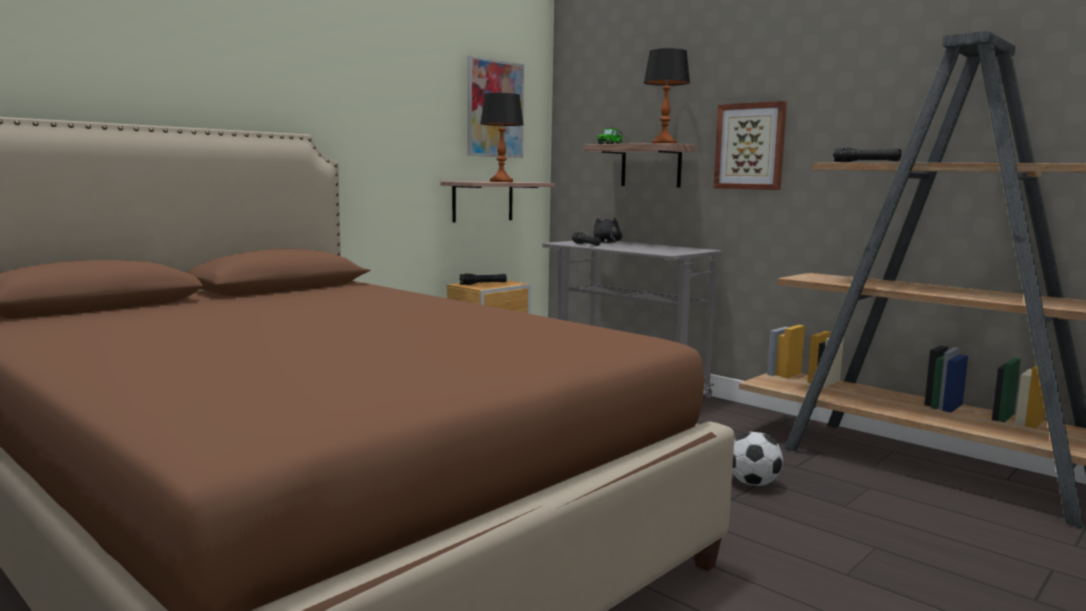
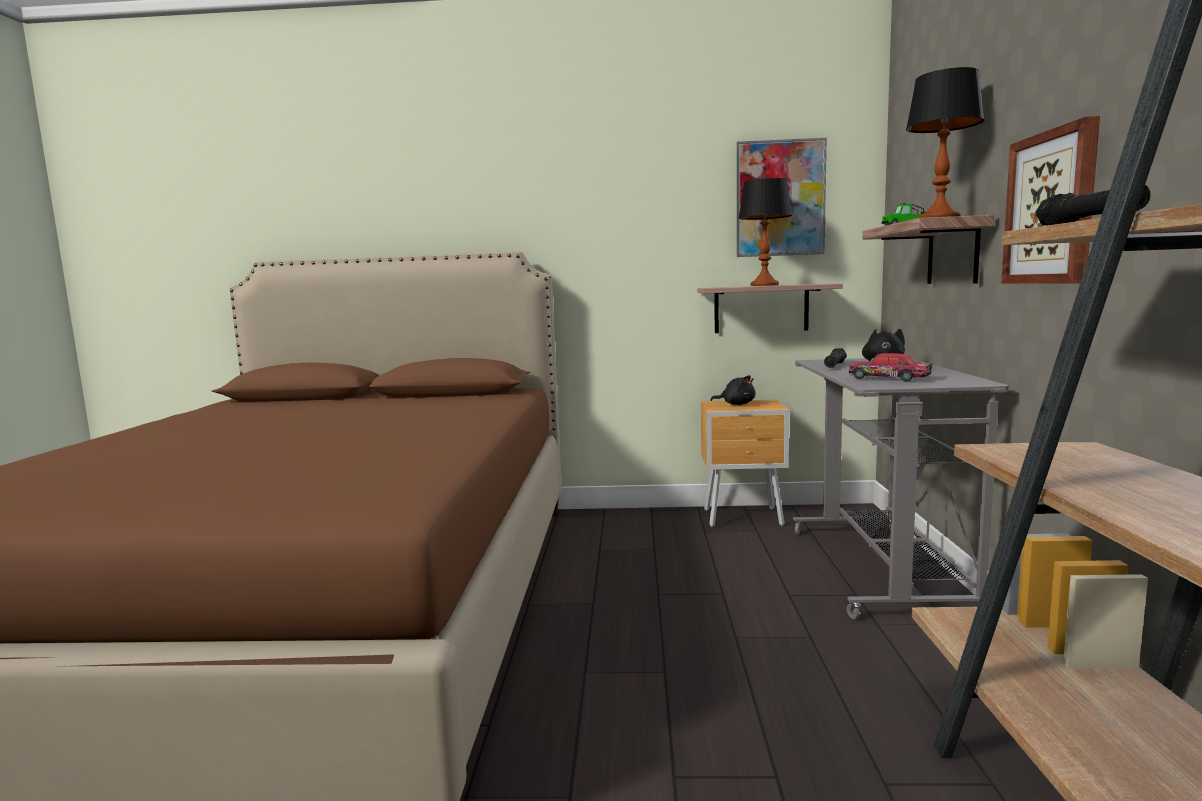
camera: 50 degrees right, 0 degrees up
(483, 284) = (736, 404): black flashlight -> black plush toy
(655, 250) = (889, 378): none -> toy car
(753, 483) = (753, 773): football -> none

